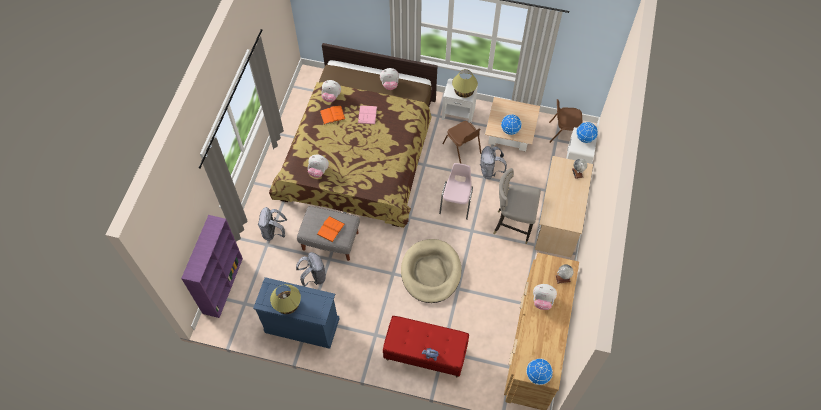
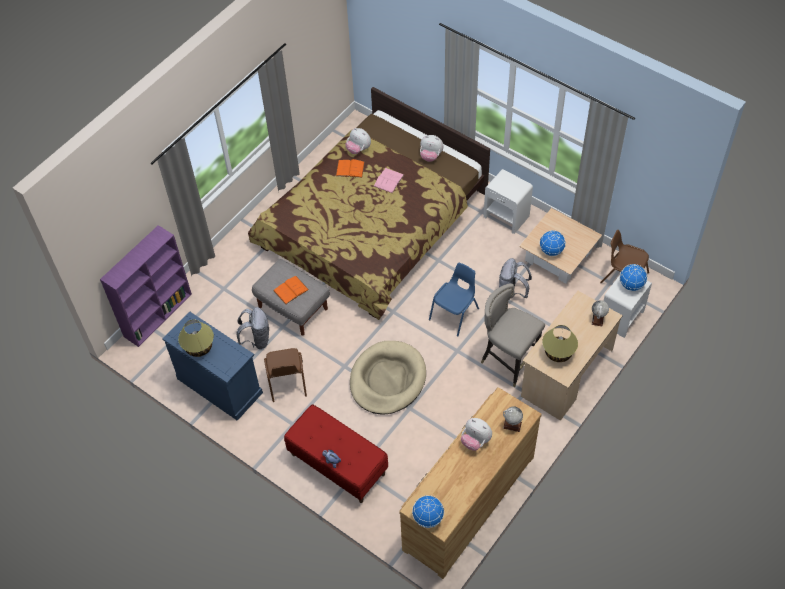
camera: 25 degrees right, 5 degrees down
(274, 232) = (237, 278): grey backpack -> none
(318, 171) = (305, 223): plush toy -> none
(456, 202) = (455, 314): pink chair -> blue chair
(462, 149) = (491, 257): brown chair -> brown chair (287, 382)
(464, 91) = (512, 188): table lamp -> table lamp (558, 352)

